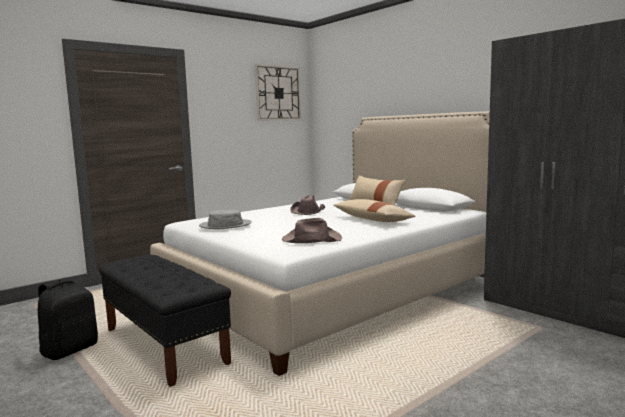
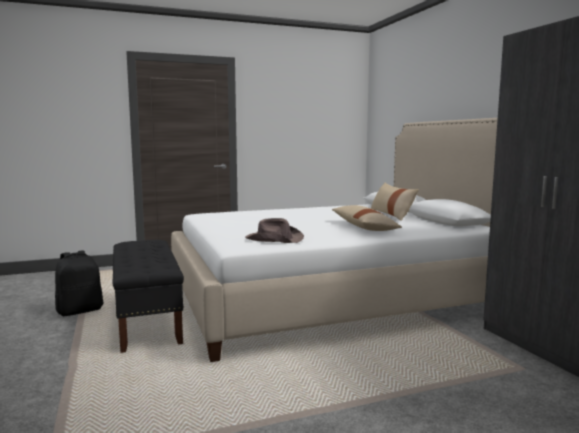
camera: 20 degrees right, 0 degrees up
(225, 225) = (223, 219): grey hat -> none
(278, 93) = (330, 98): wall clock -> none
(308, 211) = (316, 214): brown hat -> none

